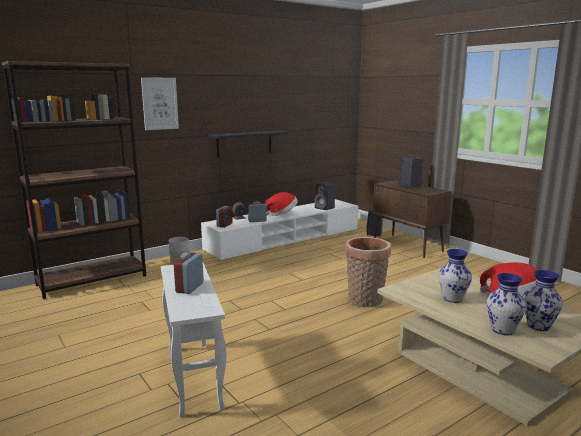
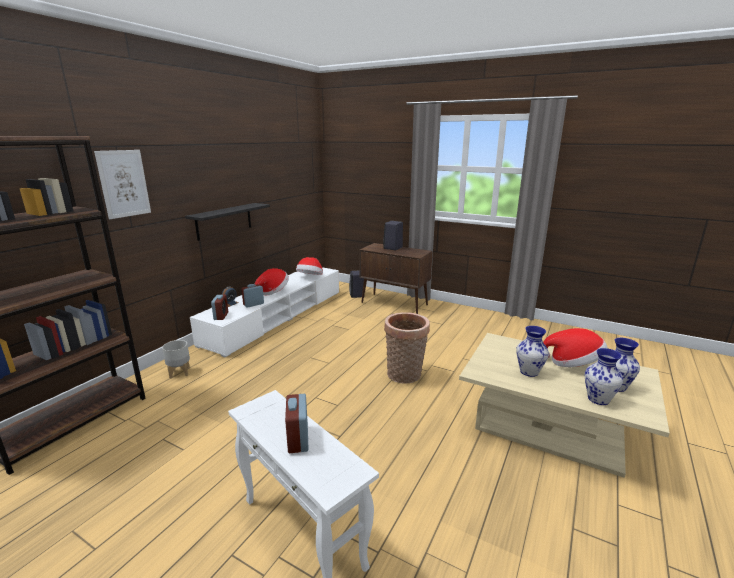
camera: 25 degrees left, 5 degrees up
(325, 208) = (310, 277): black speaker -> hat

